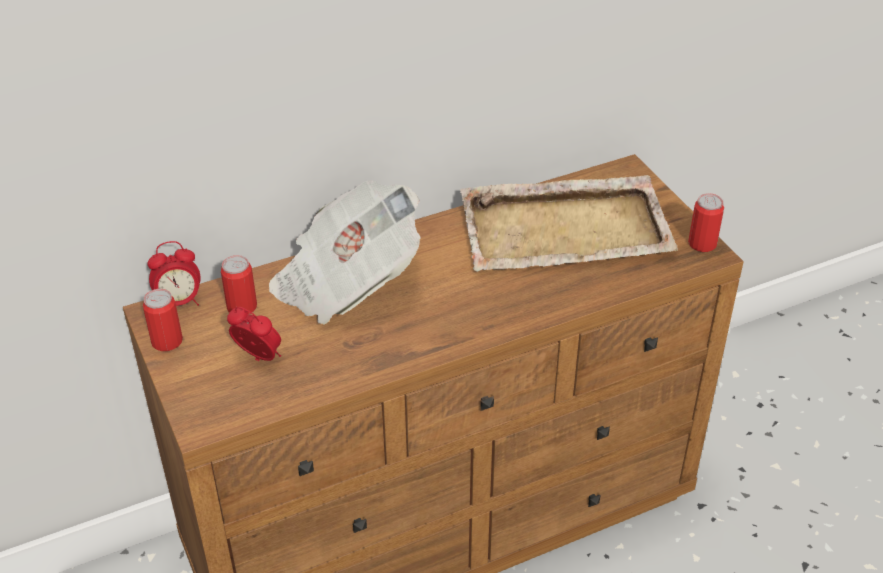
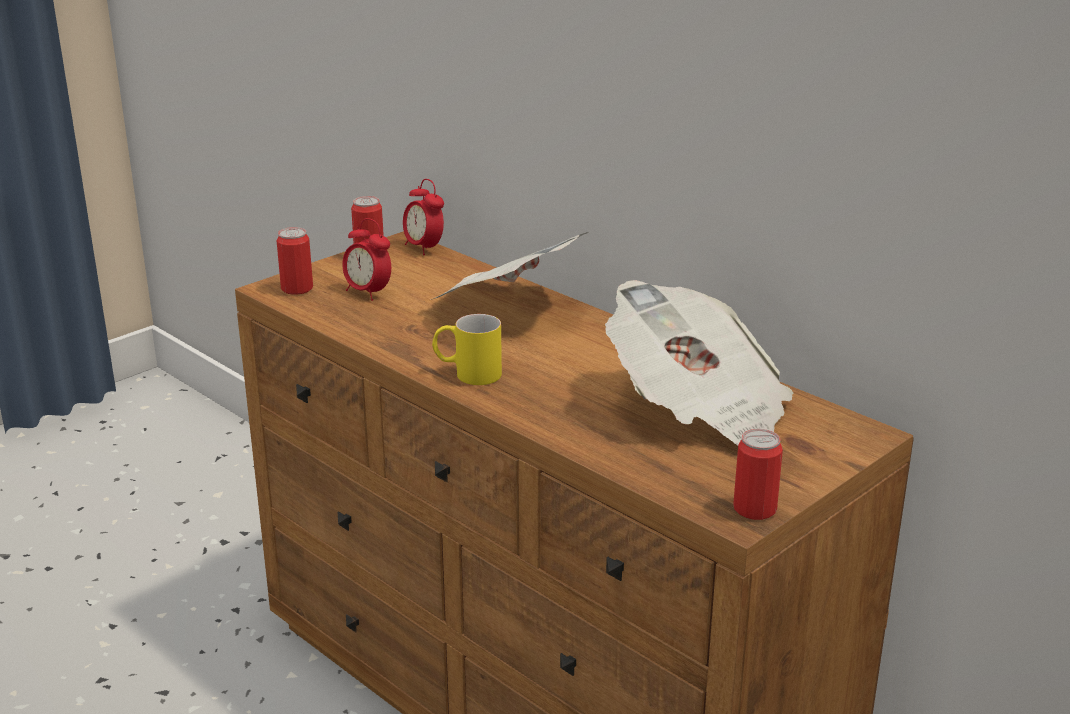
camera: 70 degrees right, 15 degrees down
(242, 307) = (434, 273): can -> can (297, 288)
(258, 358) = (368, 293): alarm clock -> alarm clock turned 120 degrees clockwise
(455, 329) = (467, 374): none -> yellow mug
(567, 229) = (699, 410): beige tray -> newspaper

